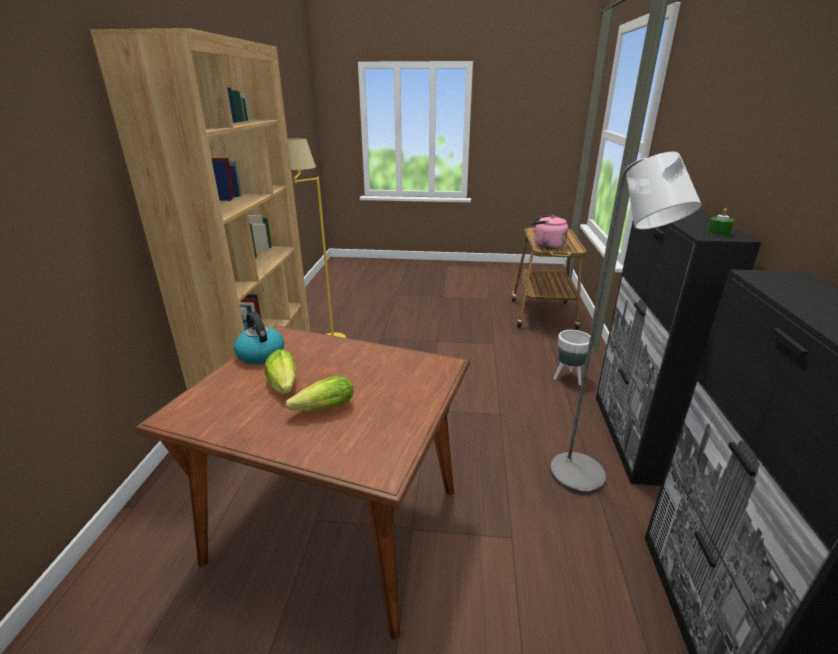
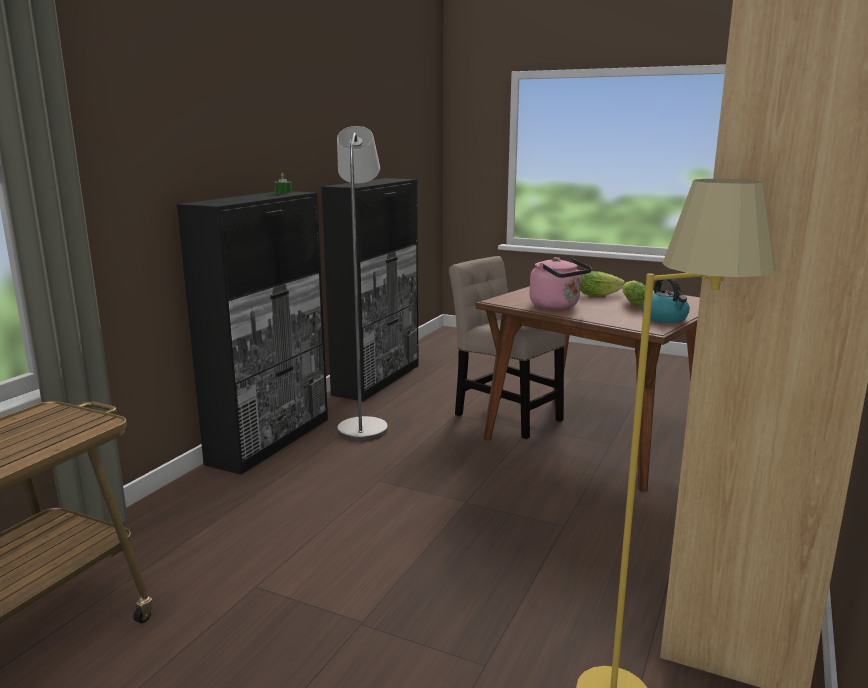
camera: 160 degrees left, 10 degrees down
(452, 553) = (504, 415): none -> beige chair
(546, 245) = (70, 427): pink kettle -> pink kettle (557, 306)
(568, 378) = (232, 501): white planter -> none

